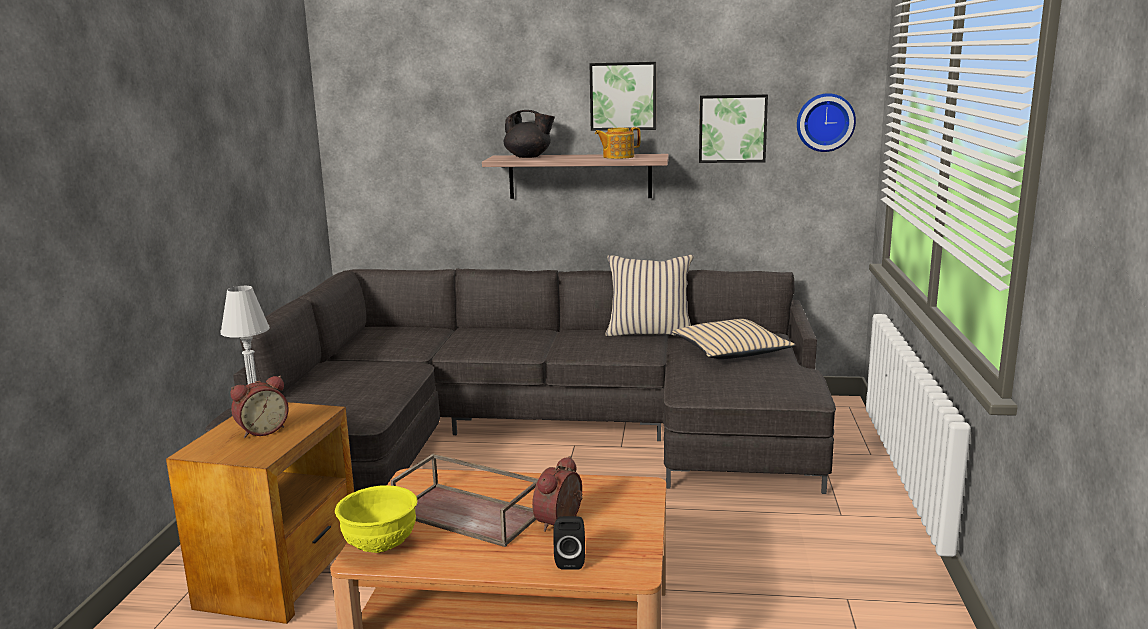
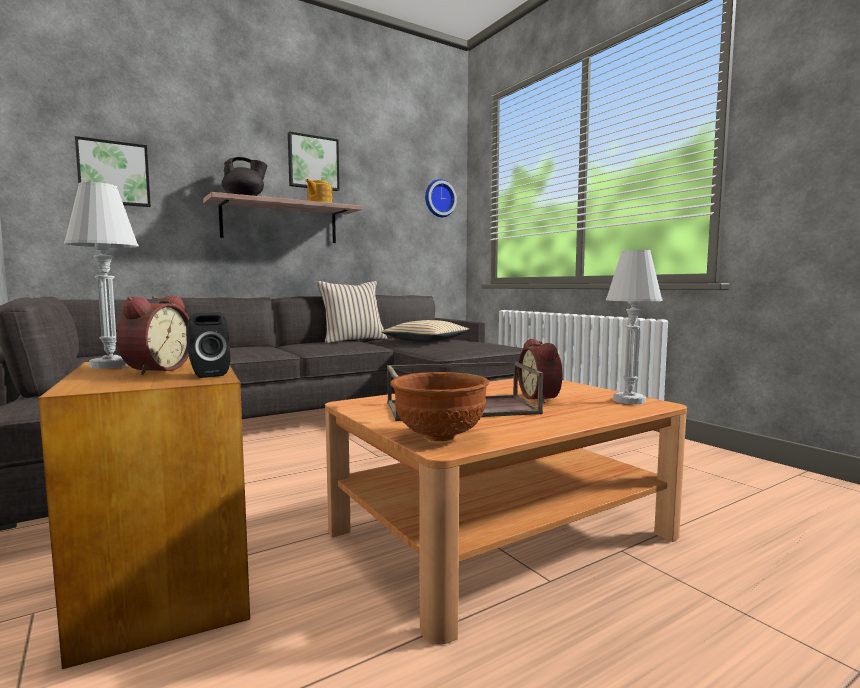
camera: 40 degrees left, 10 degrees down
(379, 545) = (438, 436): yellow bowl -> brown bowl
(570, 560) = (605, 408): black speaker -> black speaker (207, 374)
(625, 557) = (629, 400): none -> white table lamp
(732, 128) = (386, 196): picture -> picture (114, 173)

